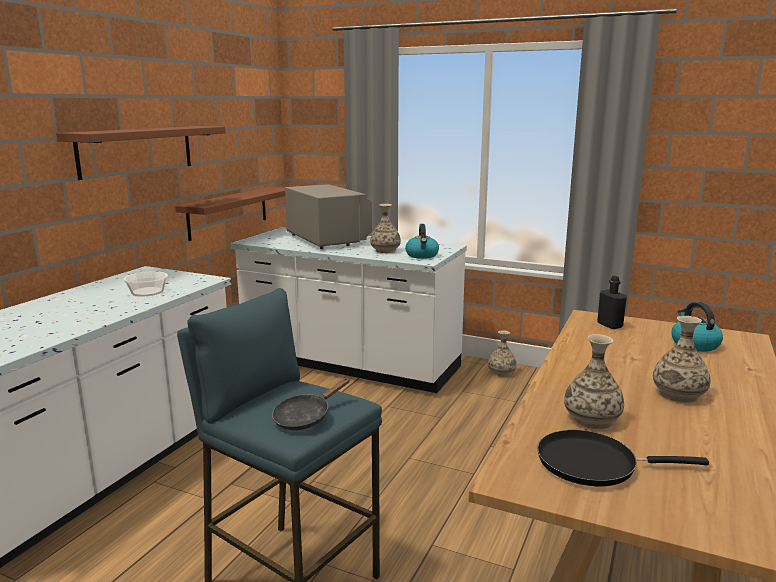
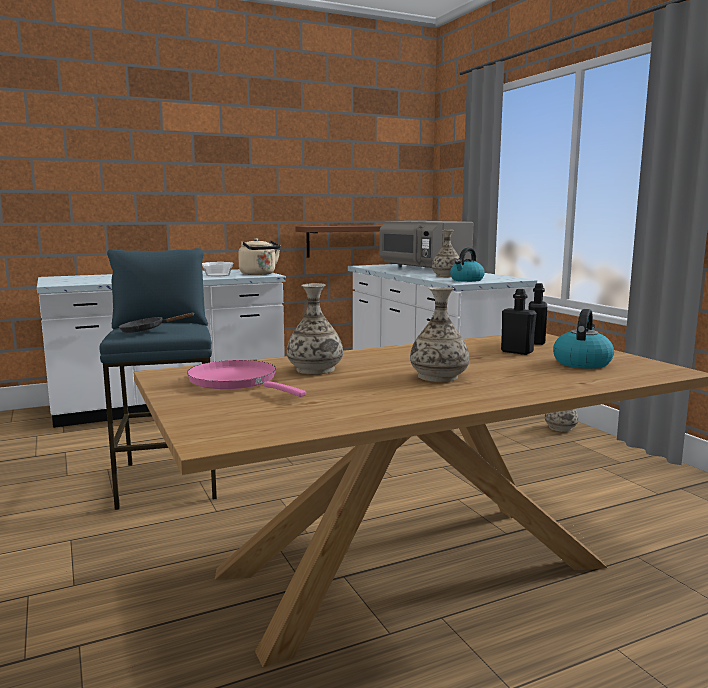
camera: 40 degrees right, 5 degrees down
(137, 150) = (262, 178): brown shelf -> none
(192, 280) = (259, 274): none -> beige kettle
(328, 239) = (424, 269): grey microwave -> grey microwave turned 135 degrees clockwise
(593, 464) = (237, 381): black frying pan -> pink frying pan
(633, 342) = (517, 352): none -> black bottle

